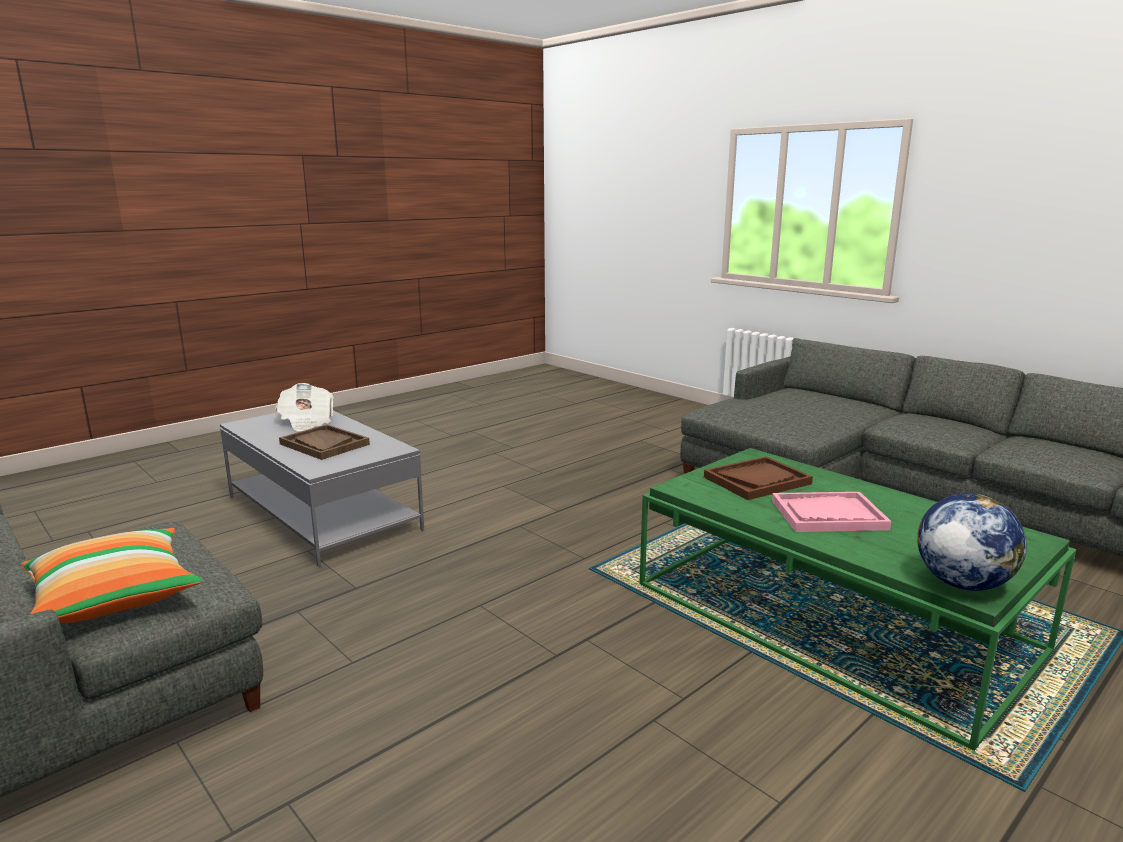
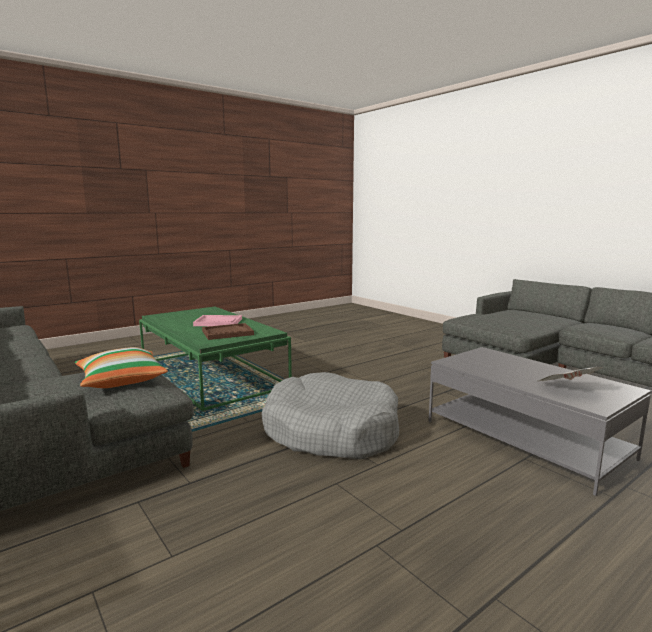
camera: 175 degrees left, 5 degrees down
(114, 596) = (487, 316): pillow -> pillow (121, 380)
(324, 444) = (510, 367): brown tray -> none
(553, 513) = (331, 431): none -> grey dog bed
(961, 583) = (210, 309): globe -> none

